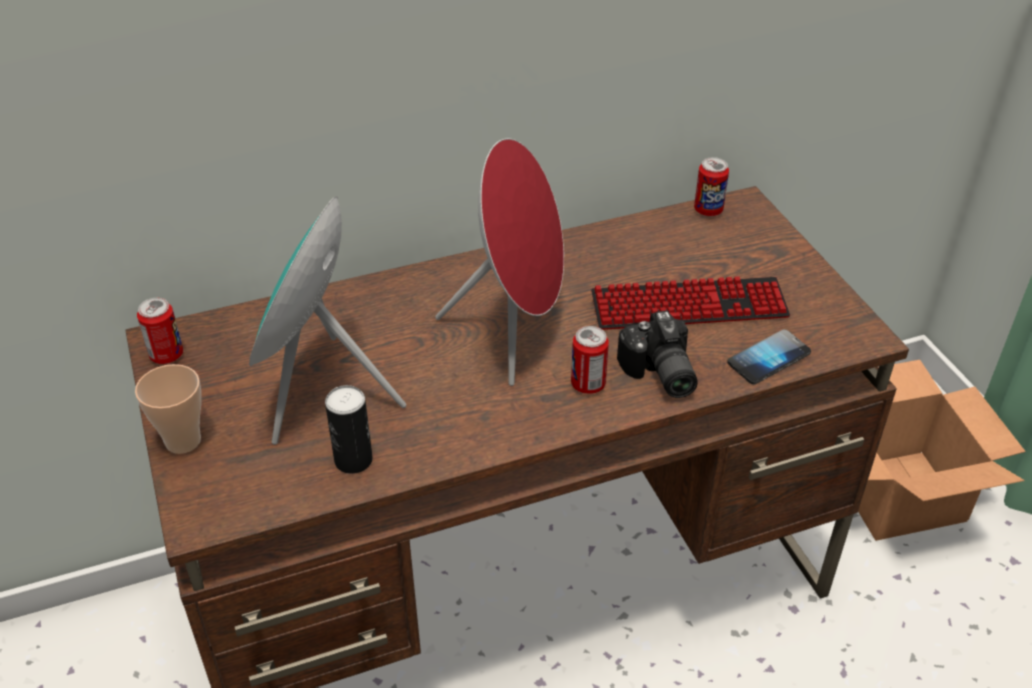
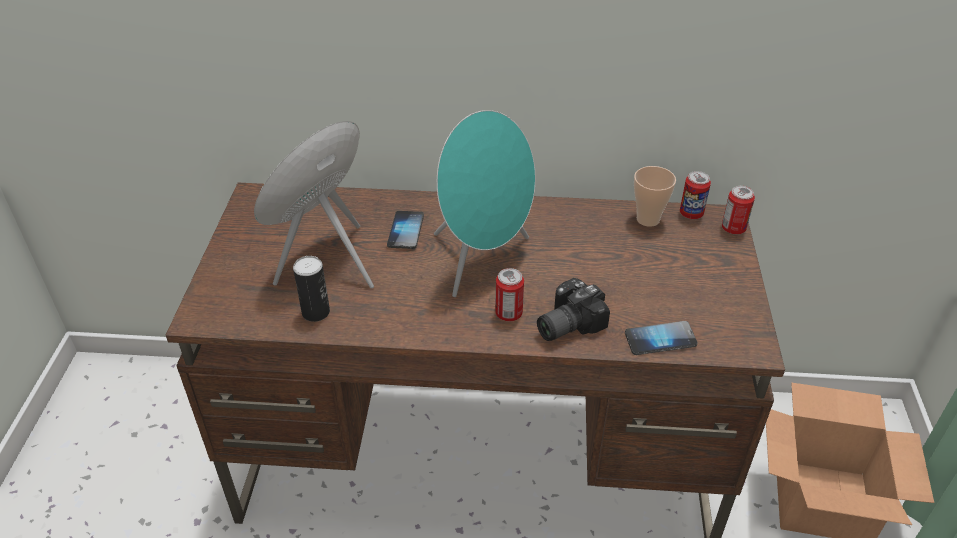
camera: 25 degrees right, 0 degrees up
(167, 355) = (250, 206): can -> can (733, 229)
(183, 441) = (222, 264): cup -> cup (648, 219)
(397, 325) = (405, 231): none -> phone
(515, 332) = (482, 261): red speaker -> turquoise speaker
(658, 374) = (565, 323): camera -> camera turned 45 degrees clockwise
(689, 306) = (624, 281): keyboard -> none

